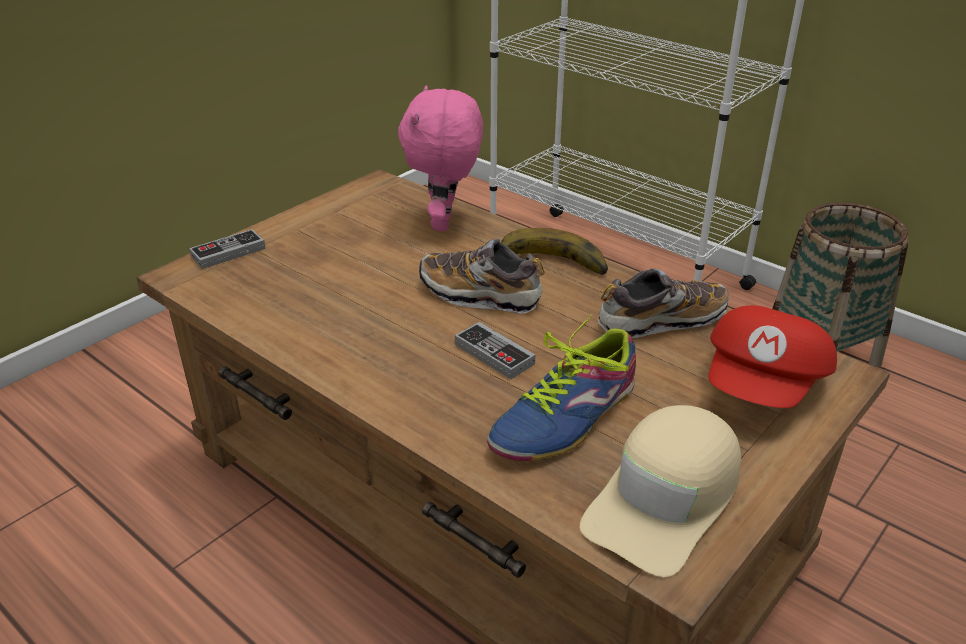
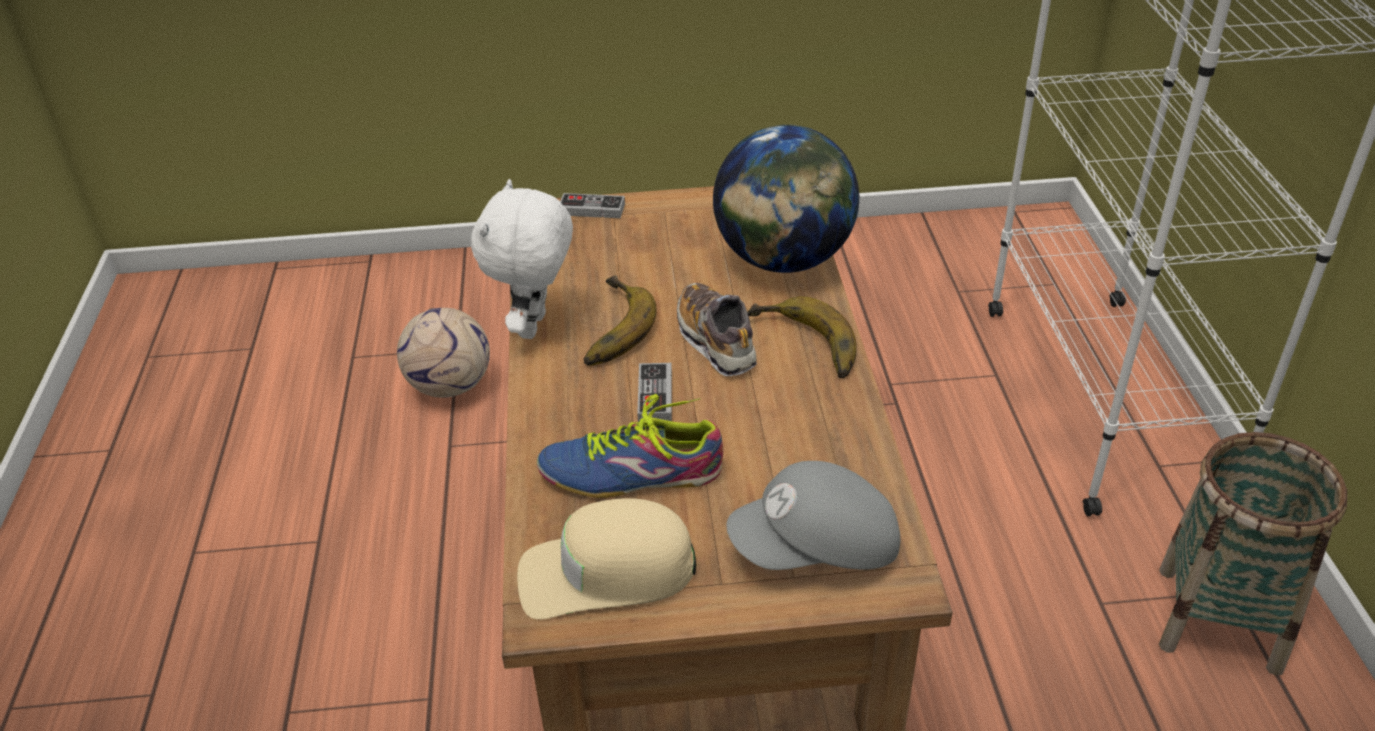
camera: 45 degrees right, 5 degrees up
(111, 518) = (451, 386): none -> football
(311, 358) = (535, 327): none -> white plush toy
(378, 328) = (607, 328): none -> banana
(445, 223) = (783, 261): pink plush toy -> globe
(660, 321) = (822, 446): shoe -> none
(764, 386) = (817, 549): red cap -> grey cap

